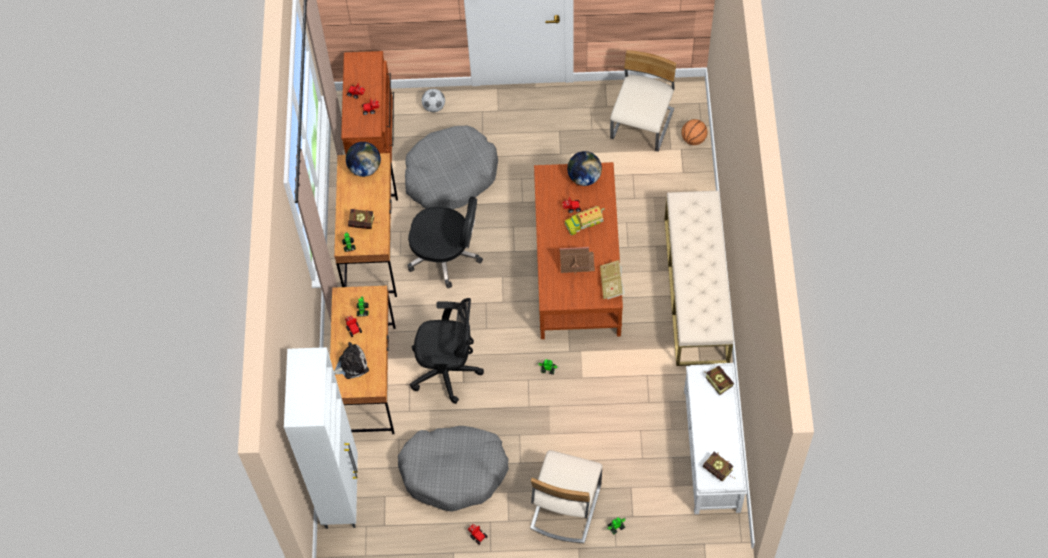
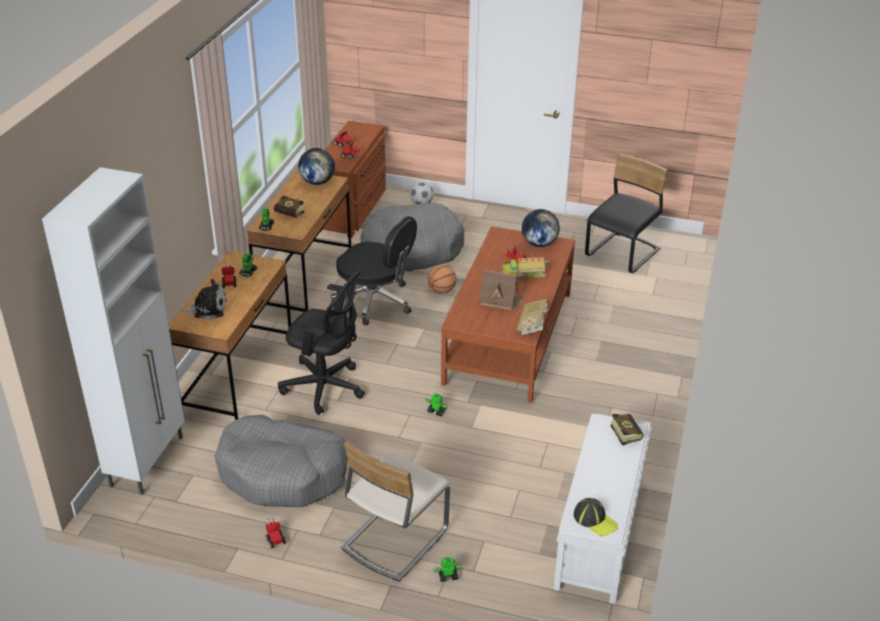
camera: 15 degrees right, 25 degrees down
(643, 125) = (623, 254): beige chair -> black chair
(693, 139) = (673, 273): basketball -> basketball (442, 290)
(696, 290) = (634, 385): beige bench -> none
(719, 472) = (595, 520): book -> cap

